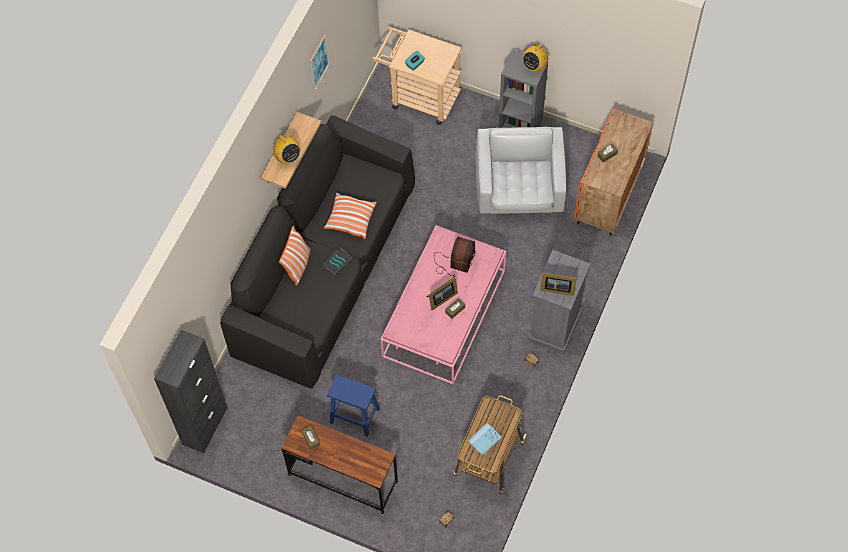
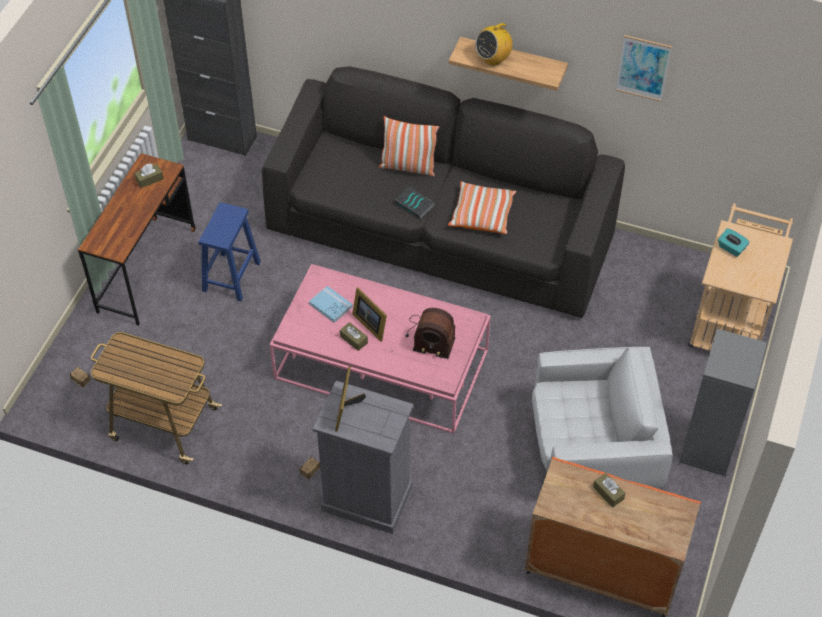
camera: 85 degrees right, 10 degrees down
(484, 439) = (140, 361): blue book -> blue book (330, 305)
(534, 66) = (740, 370): radio -> none

